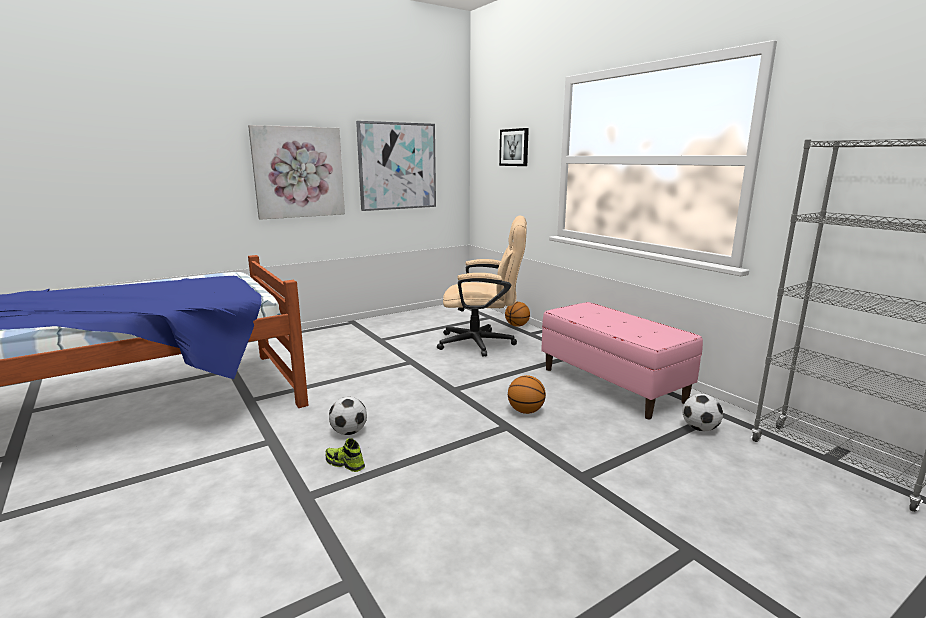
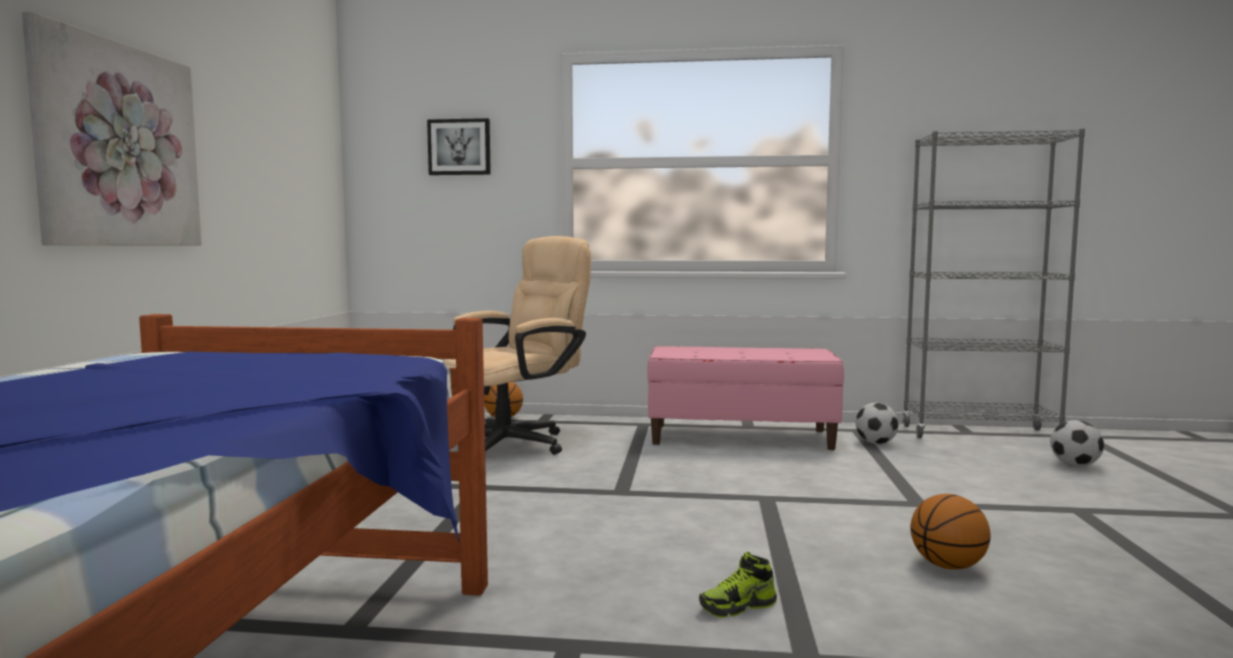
camera: 50 degrees left, 10 degrees down
(349, 432) = (640, 580): football -> football (1075, 465)
(397, 166) = (265, 162): picture -> none
(526, 411) = (742, 480): basketball -> basketball (948, 566)

